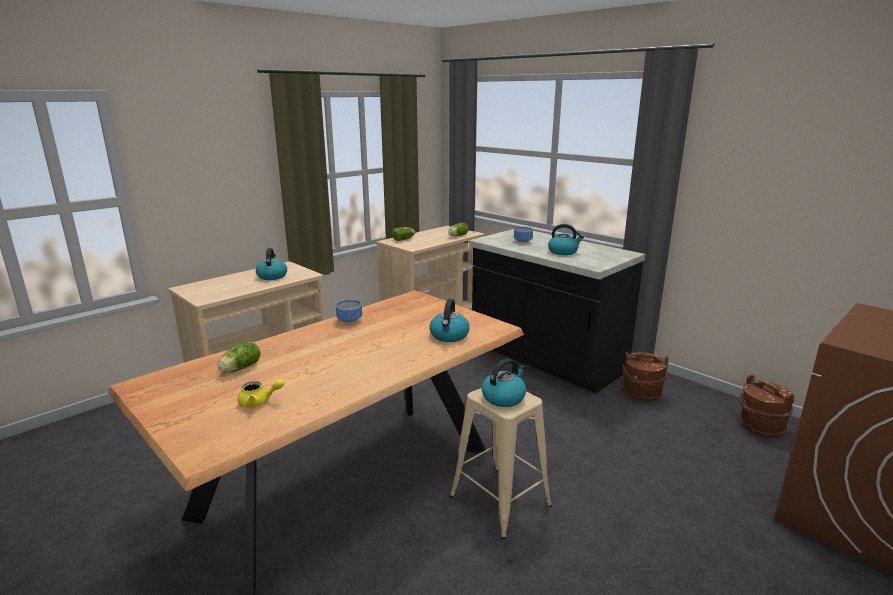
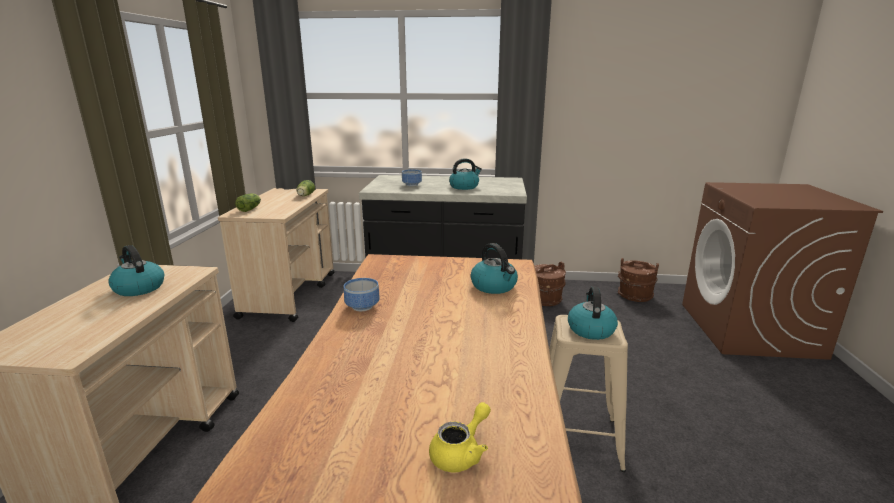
camera: 40 degrees left, 0 degrees up
(239, 369) = (339, 425): lettuce -> none

